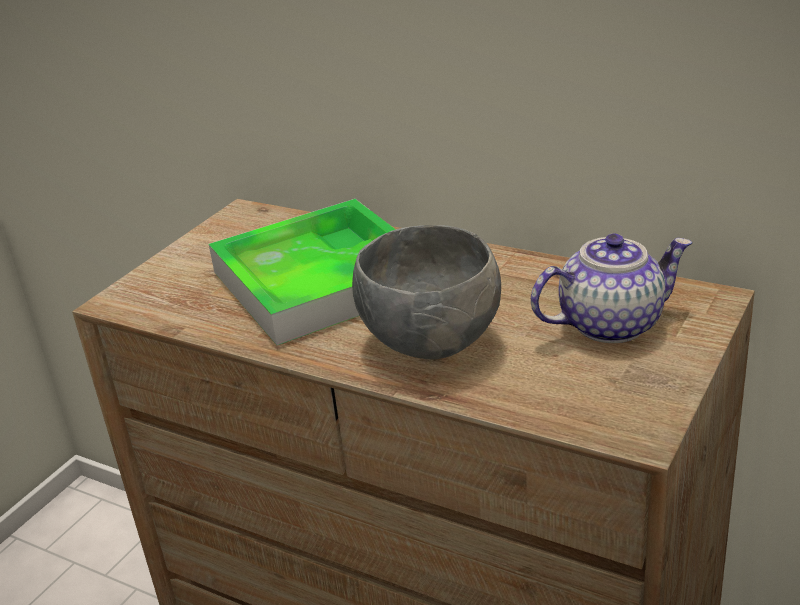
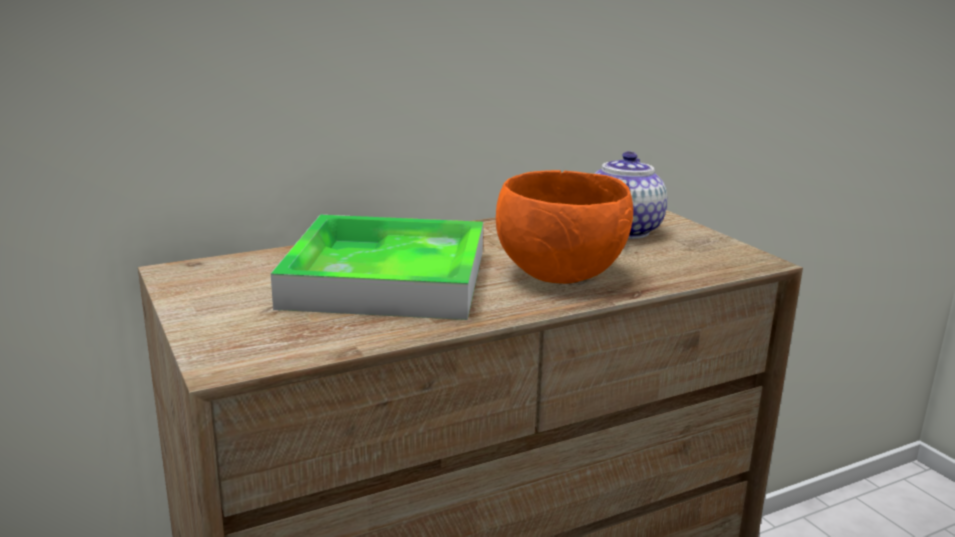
camera: 60 degrees left, 10 degrees down
(431, 341) = (558, 274): grey bowl -> orange bowl

